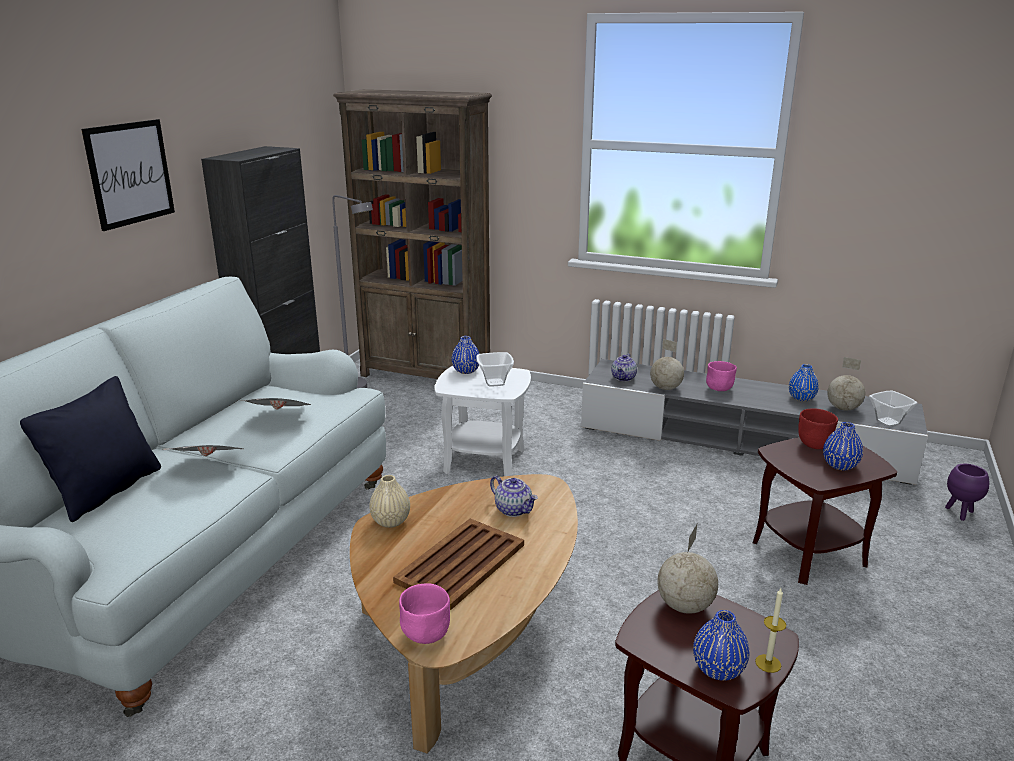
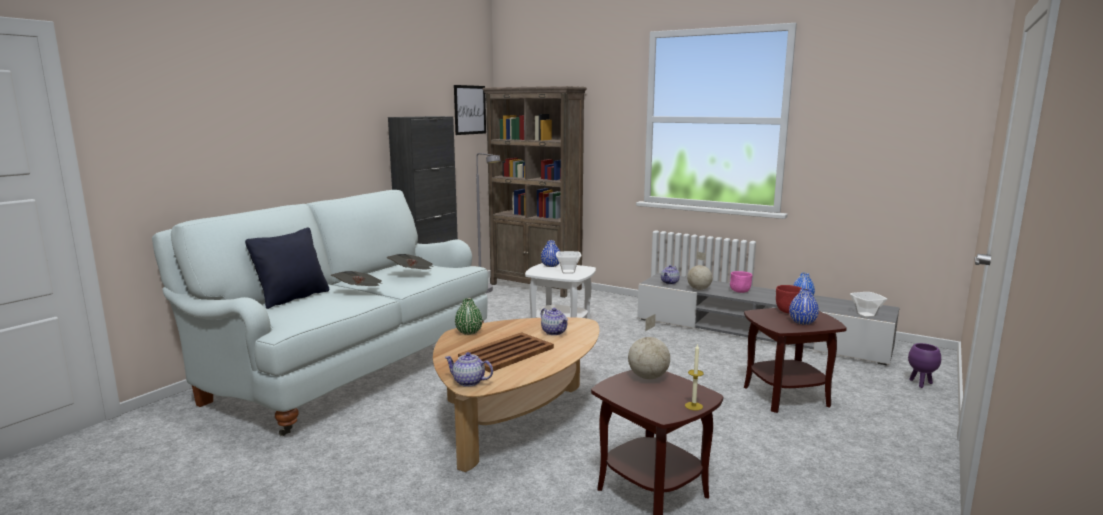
camera: 10 degrees right, 10 degrees down
(130, 173) = (340, 119): picture -> picture (470, 110)
(390, 521) = (469, 332): beige vase -> green vase
(426, 636) = (468, 382): pink bowl -> teapot
(718, 669) = (656, 406): blue vase -> none
(843, 408) = (833, 306): globe -> none

